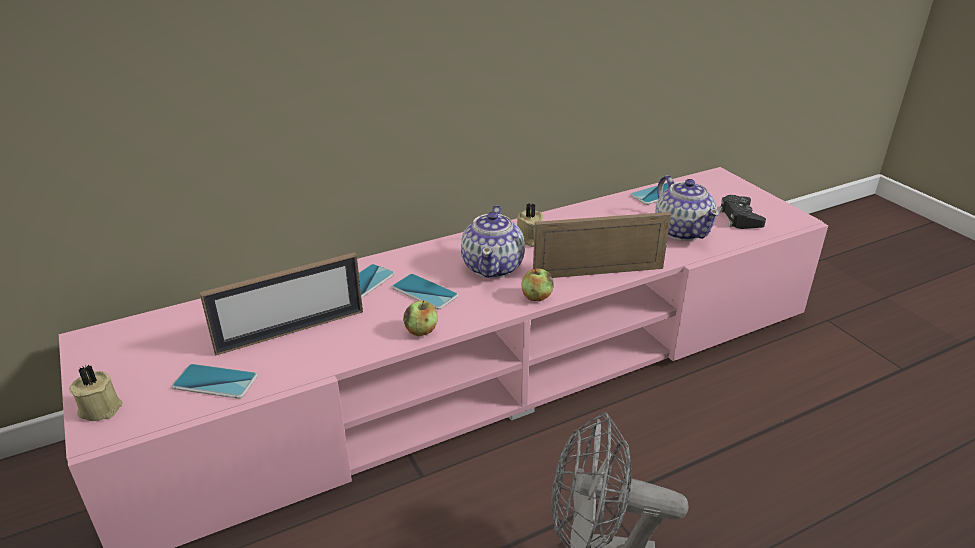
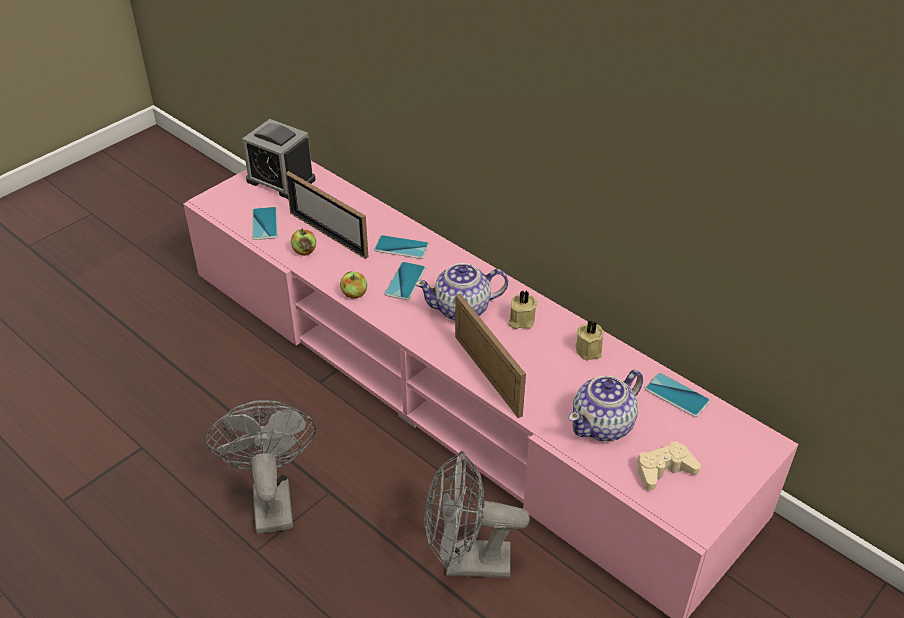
camera: 70 degrees right, 10 degrees up
(100, 408) = (228, 192): beige candle -> beige candle (589, 349)
(130, 352) = (281, 180): none -> alarm clock
(536, 297) = (428, 344): apple -> apple (304, 251)
(722, 416) = (466, 562): none -> grey fan
(740, 218) = (664, 470): black game controller -> beige game controller

